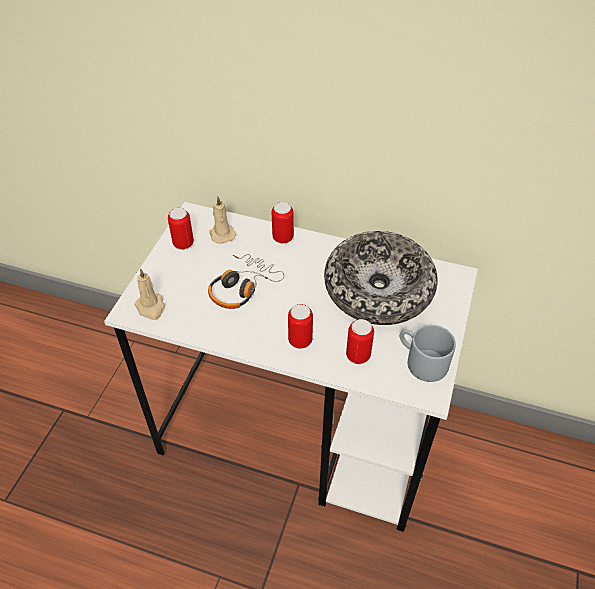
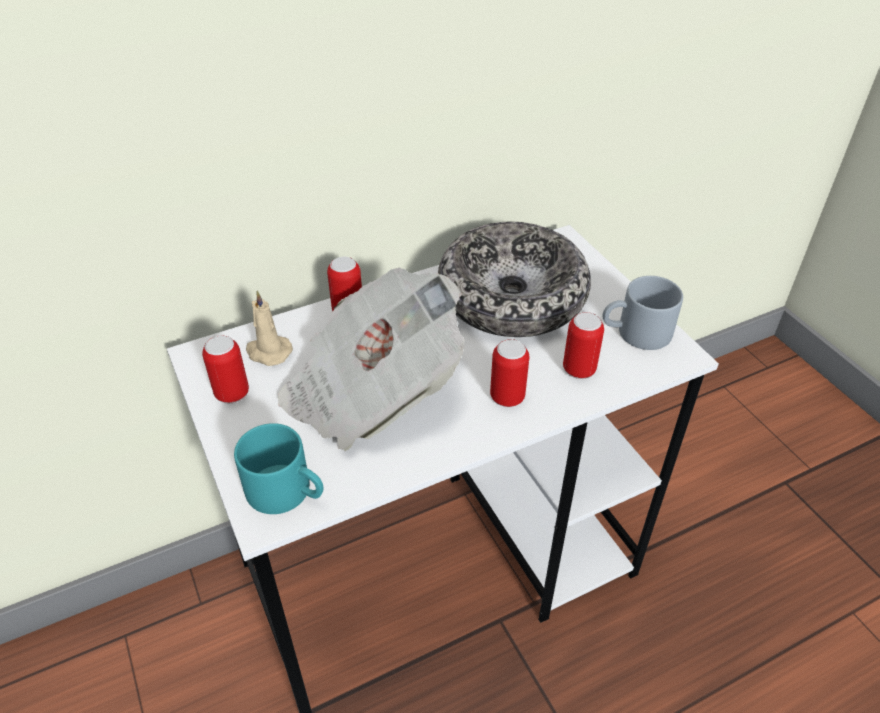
camera: 45 degrees left, 5 degrees down
(151, 307) = (288, 491): beige candle -> turquoise mug
(242, 287) = (371, 390): headphones -> newspaper

